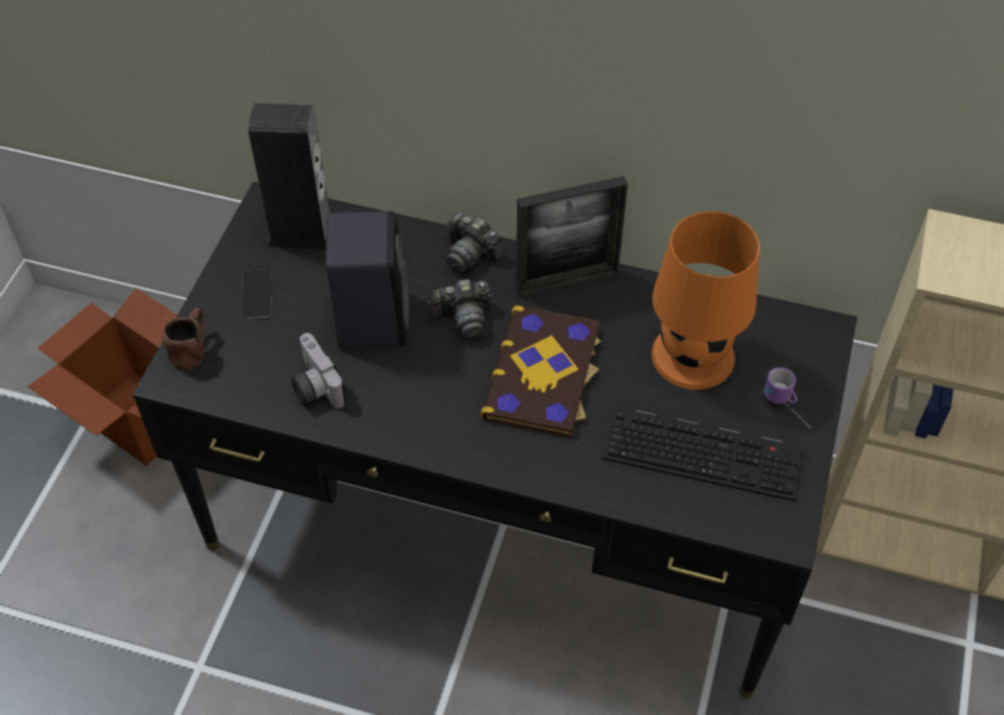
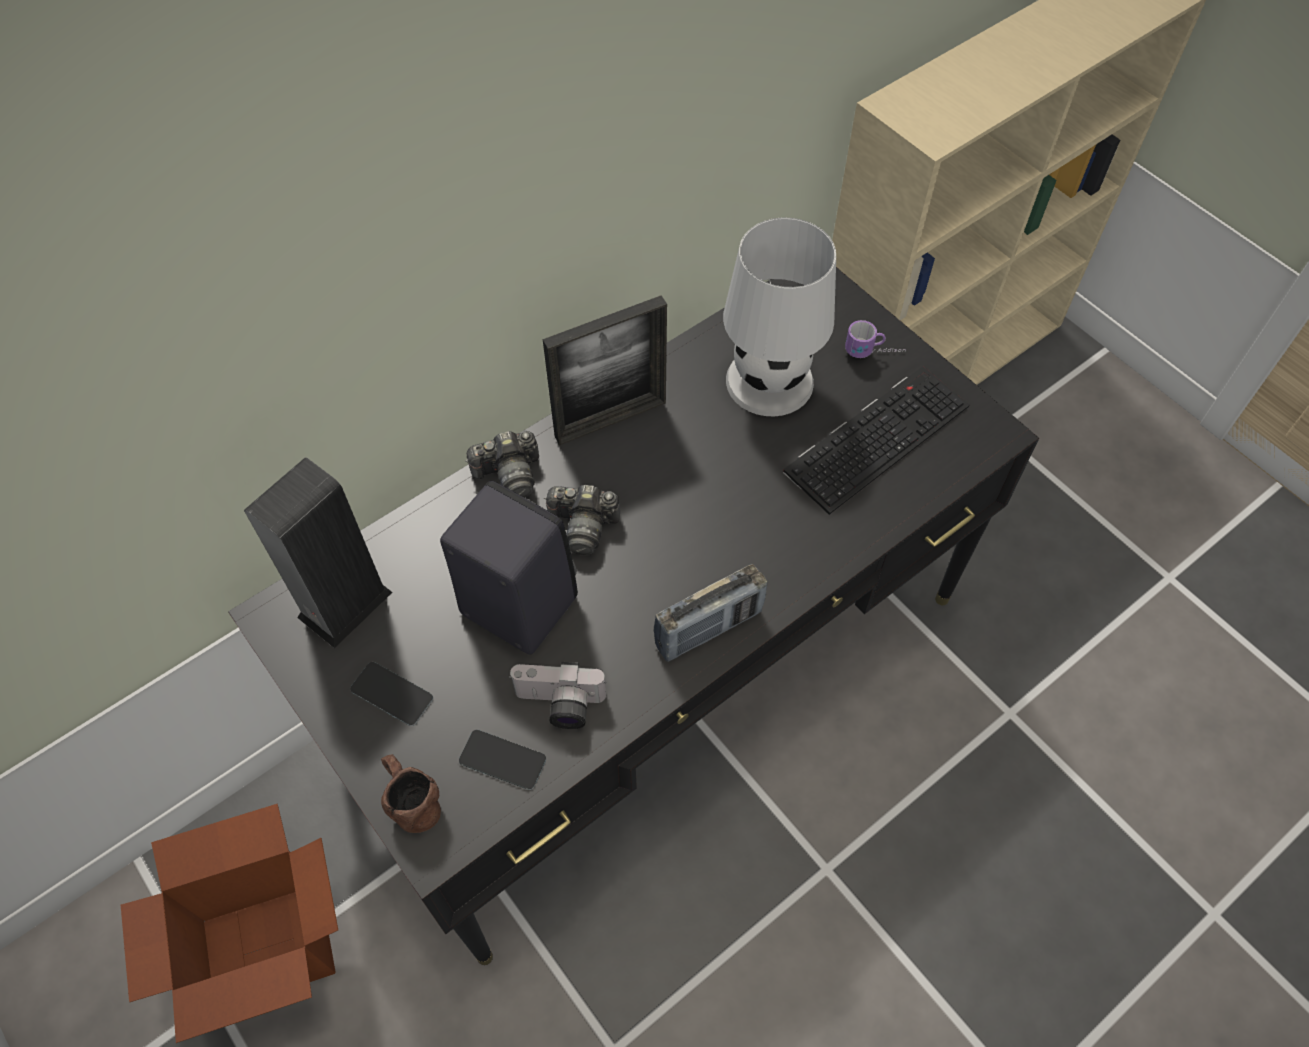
camera: 55 degrees left, 5 degrees up
(253, 379) = (502, 760): none -> phone
(440, 437) = (709, 629): none -> radio
(464, 318) = (583, 526): camera -> camera turned 75 degrees clockwise
(544, 374) = (701, 501): book -> none
(567, 281) = (610, 420): picture frame -> picture frame turned 45 degrees clockwise
(694, 356) = (770, 380): orange table lamp -> white table lamp

